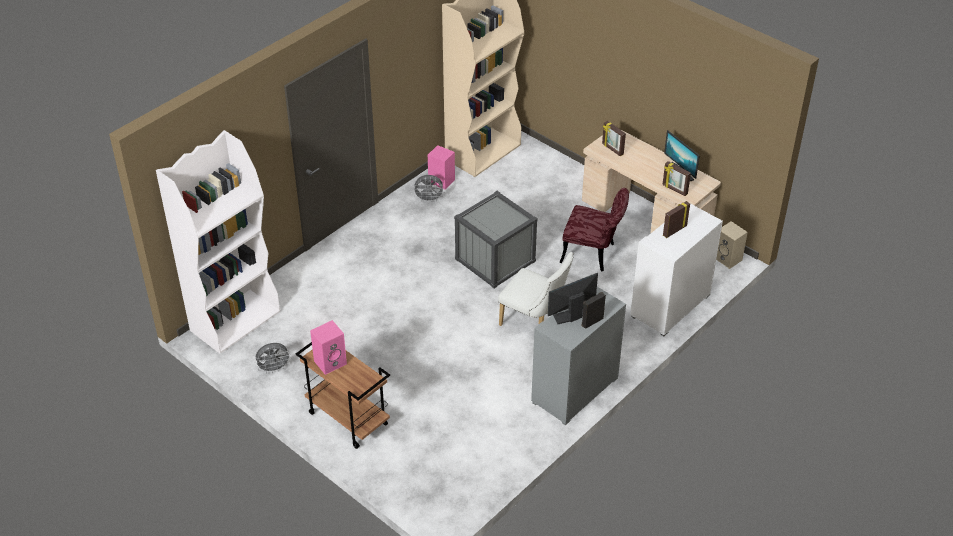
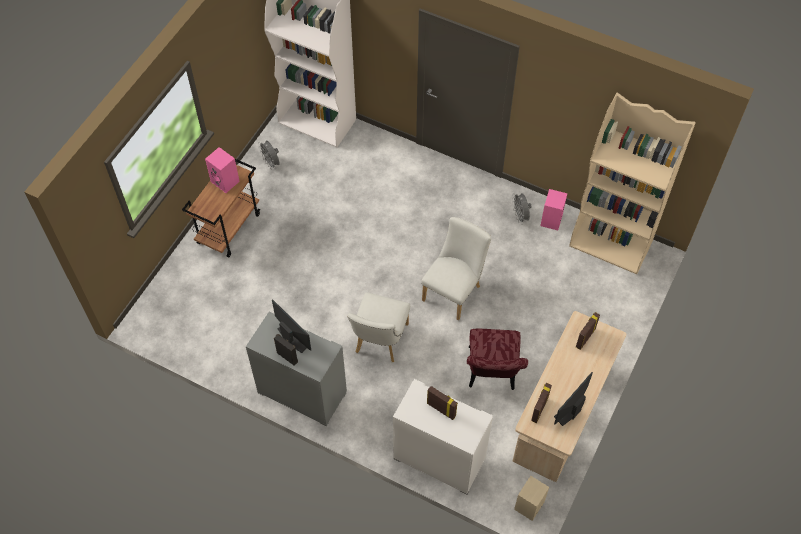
camera: 75 degrees right, 15 degrees up
(495, 260) = (454, 290): grey storage box -> white chair

